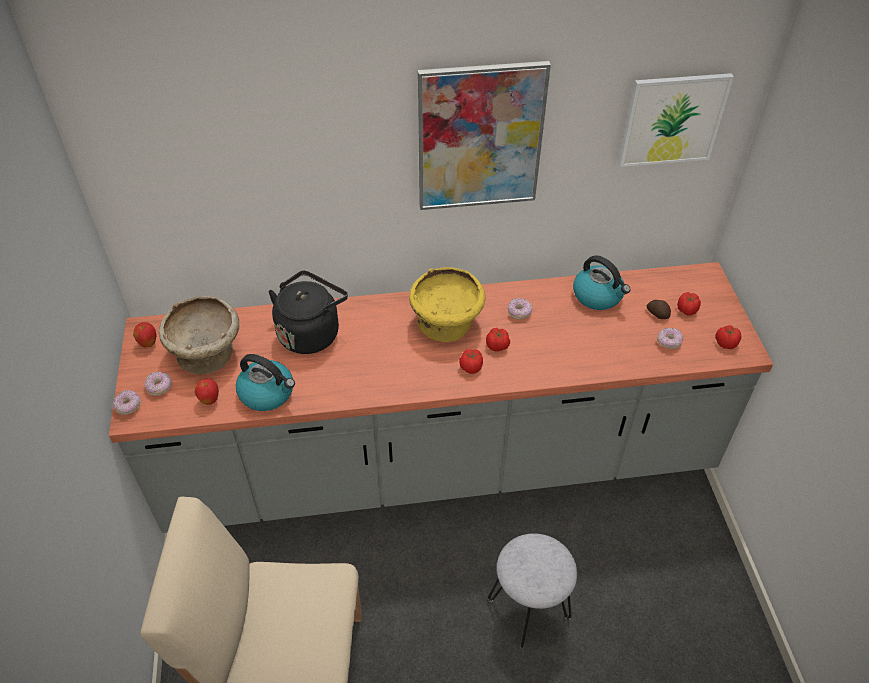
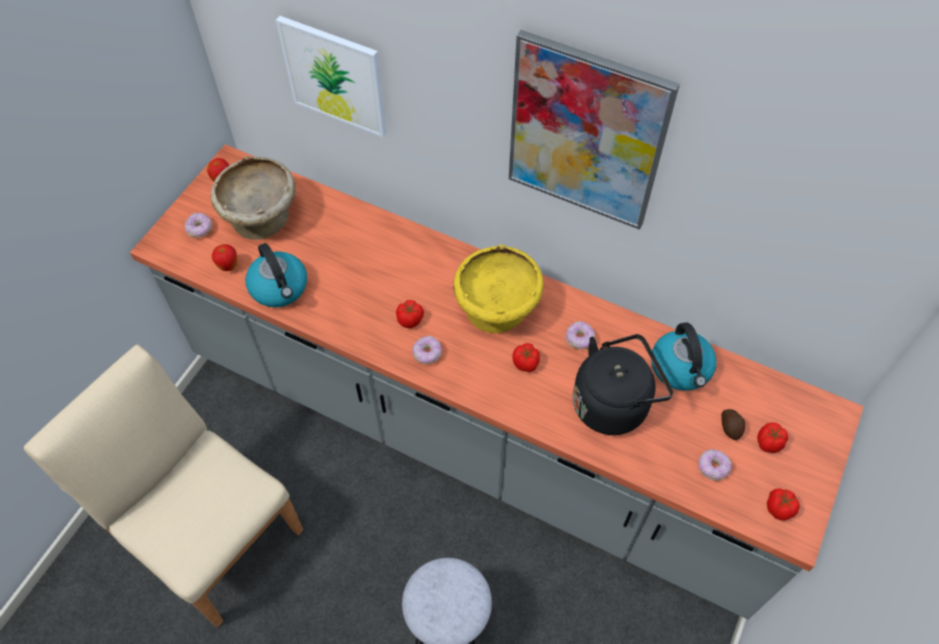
camera: 35 degrees right, 10 degrees up
(128, 406) = (163, 234): donut -> donut (427, 354)
(311, 332) = (364, 247): black kettle -> black kettle (614, 402)
(471, 367) = (481, 371): tomato -> tomato (410, 319)
(672, 120) = (835, 221): picture -> picture (335, 76)

